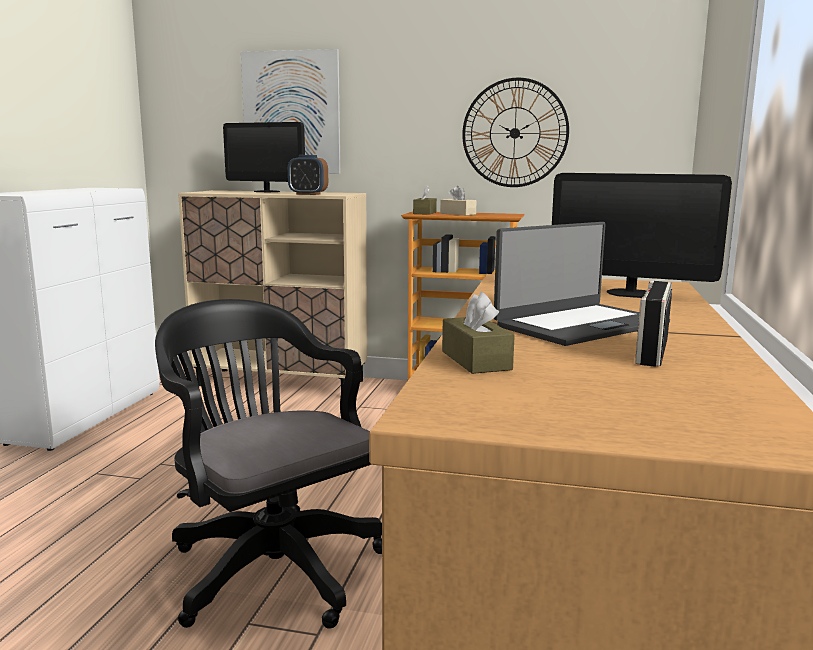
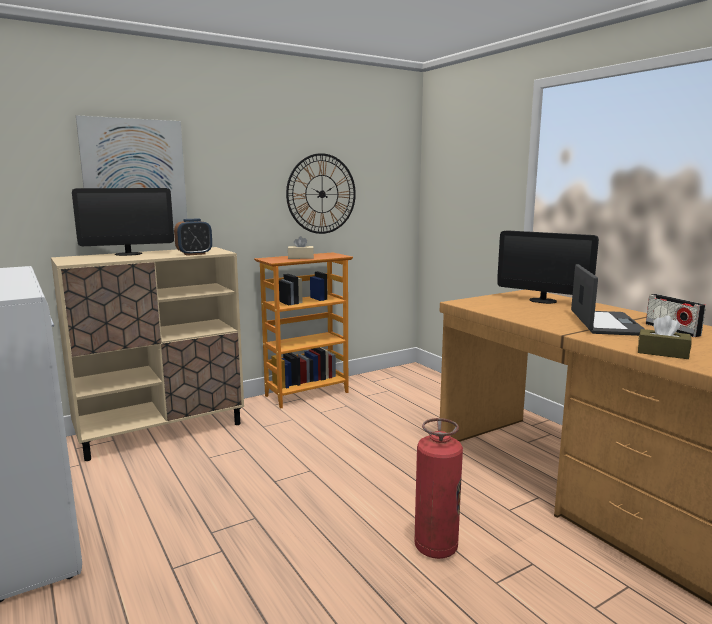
camera: 45 degrees left, 0 degrees up
(270, 564) = (436, 547): black office chair -> fire extinguisher
(424, 213) = (275, 259): brown tissue box -> none
(630, 293) = (543, 301): monitor -> monitor turned 60 degrees clockwise

